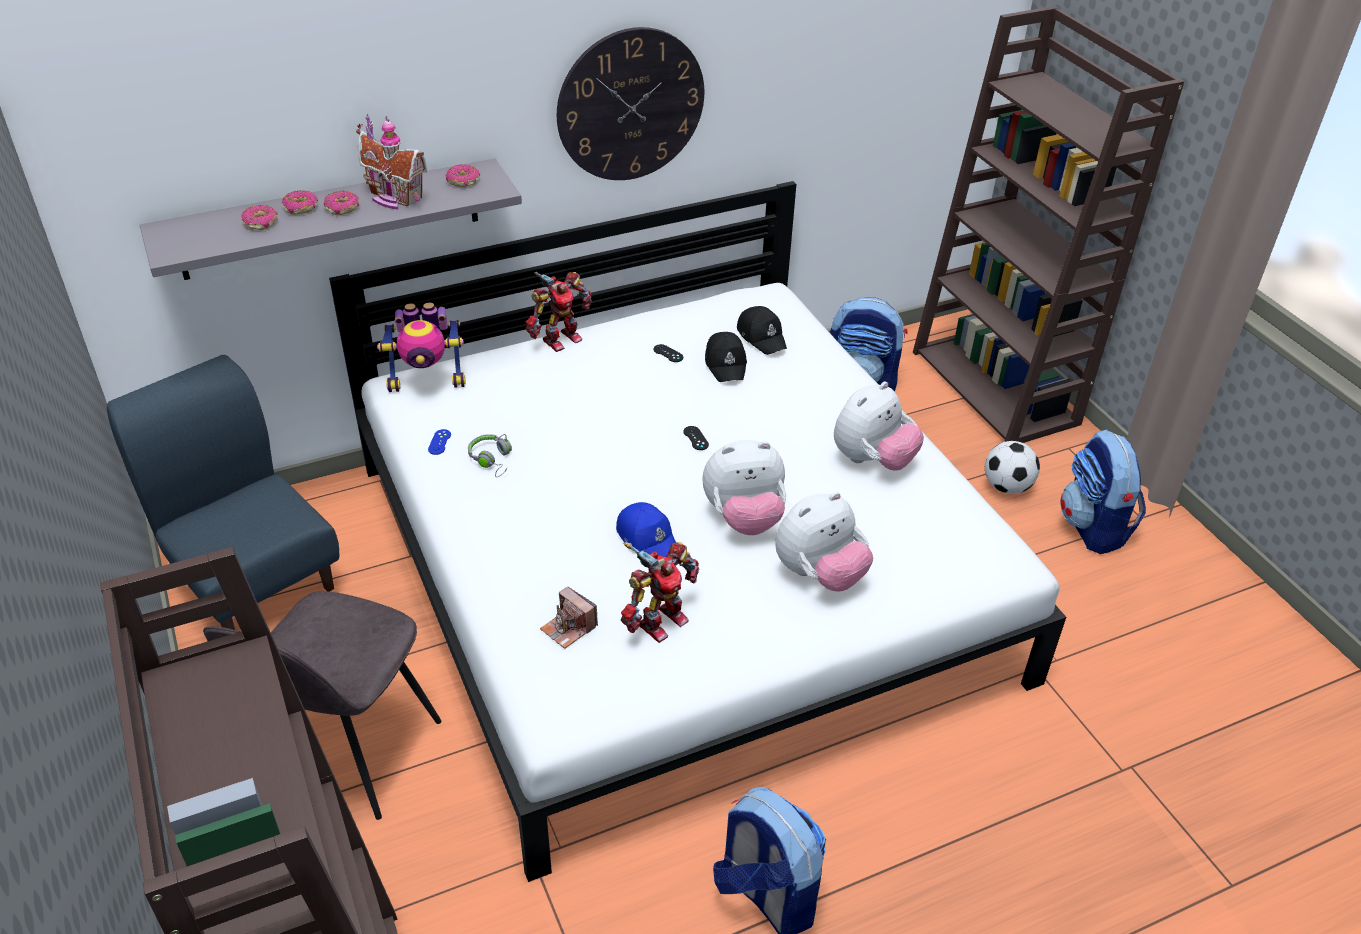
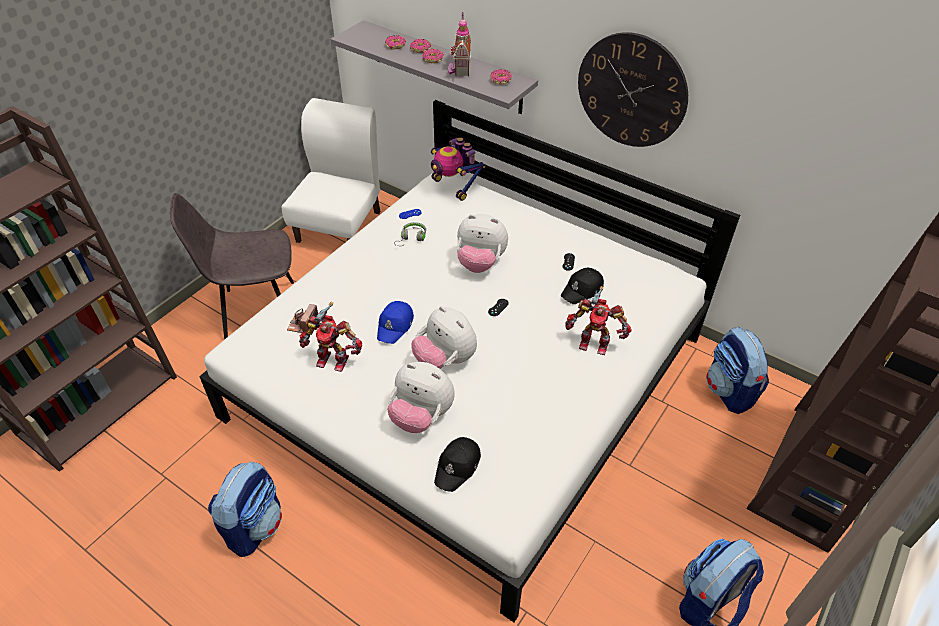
camera: 60 degrees right, 5 degrees up
(253, 580) = (340, 226): blue chair -> white chair
(560, 339) = (537, 214): toy robot -> toy robot (594, 343)
(762, 336) = (628, 295): black cap -> black cap (458, 466)
(872, 460) = (553, 401): plush toy -> plush toy (480, 263)
(1007, 486) = (702, 525): football -> none

